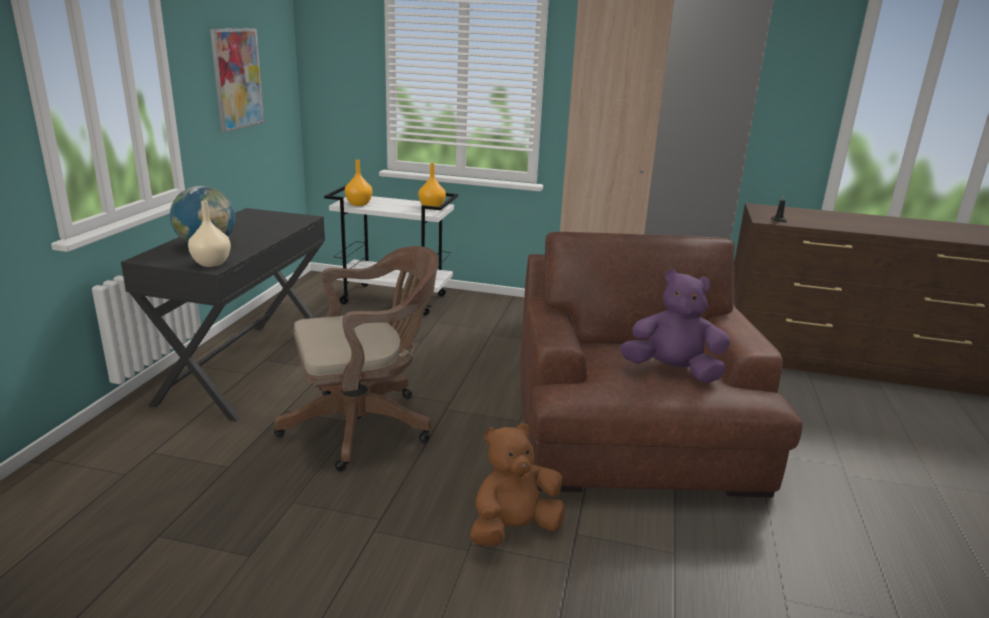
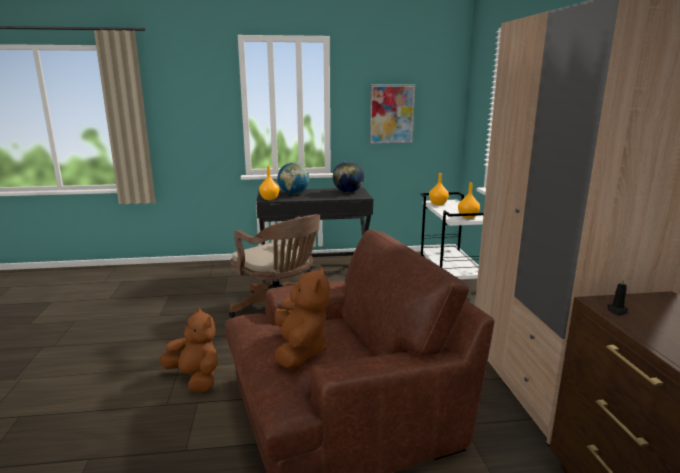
camera: 70 degrees right, 5 degrees down
(212, 263) = (270, 199): beige vase -> orange vase
(261, 219) = (348, 192): none -> globe
(672, 371) = (300, 350): purple plush toy -> brown plush toy

